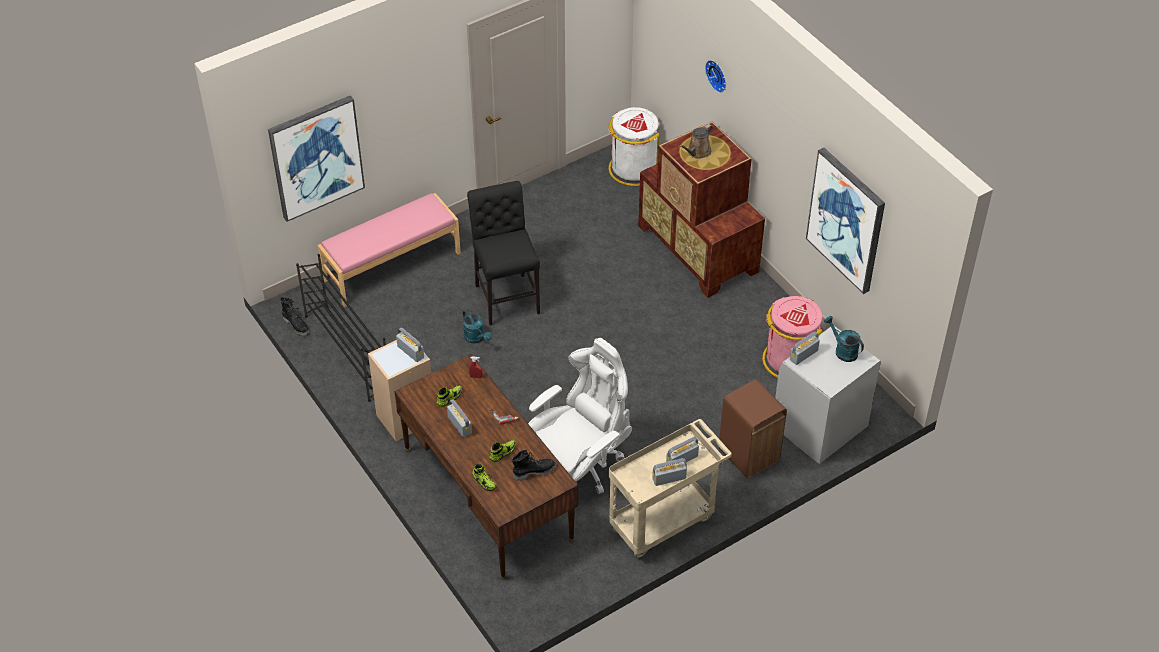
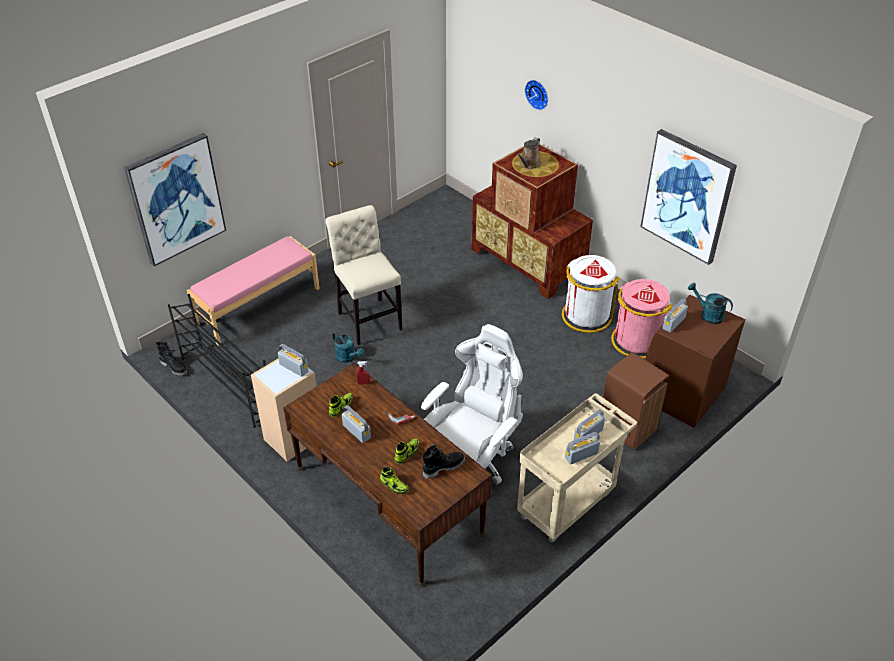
camera: 10 degrees left, 5 degrees down
(506, 296) = (368, 319): black stool -> beige stool
(633, 169) = (455, 207): white trash can -> white trash can (586, 316)
(818, 424) = (680, 393): white washing machine -> brown washing machine

